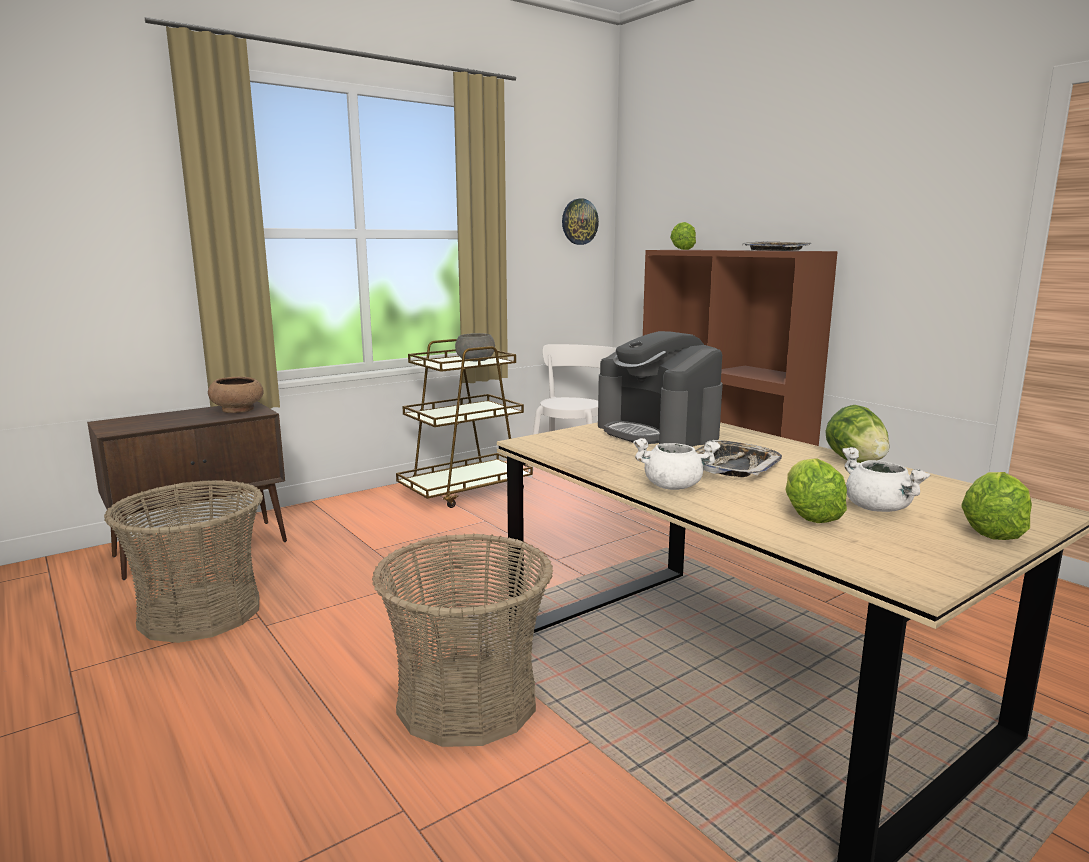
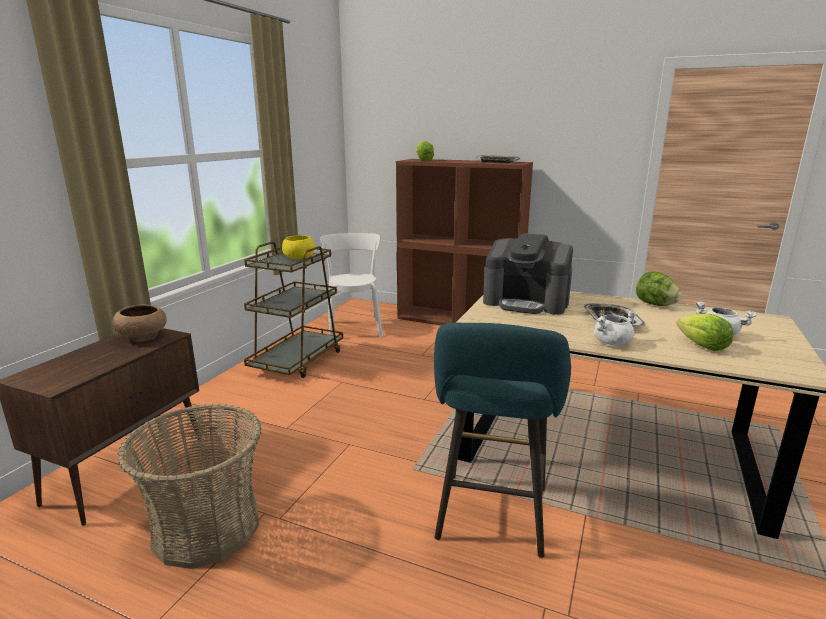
camera: 30 degrees left, 5 degrees up
(467, 701) = (491, 518): basket -> turquoise stool
(475, 360) = (298, 258): grey bowl -> yellow bowl
(579, 221) = (326, 137): wall clock -> none
(992, 531) = (778, 336): lettuce -> none

